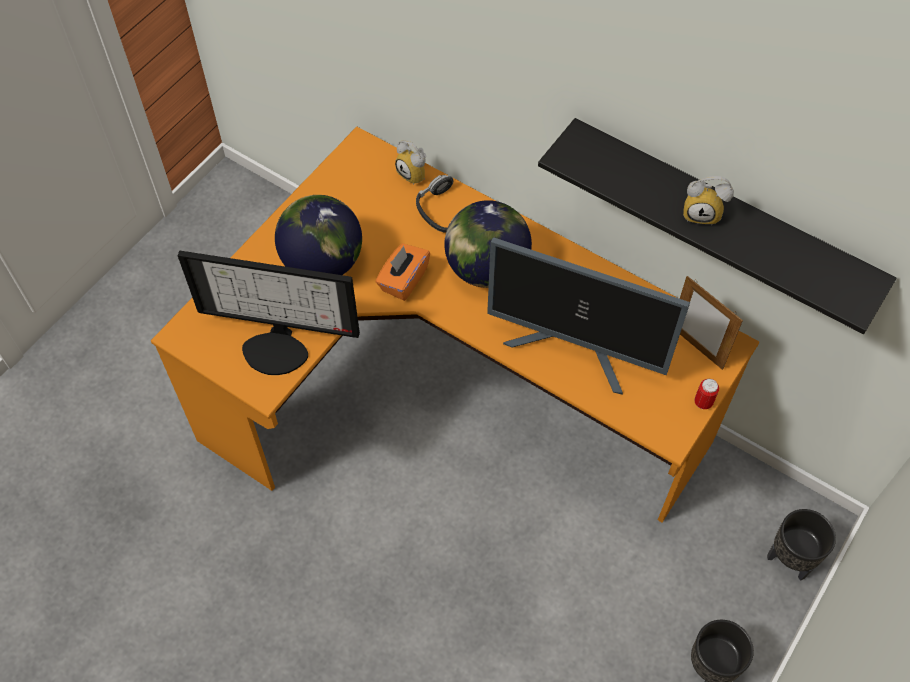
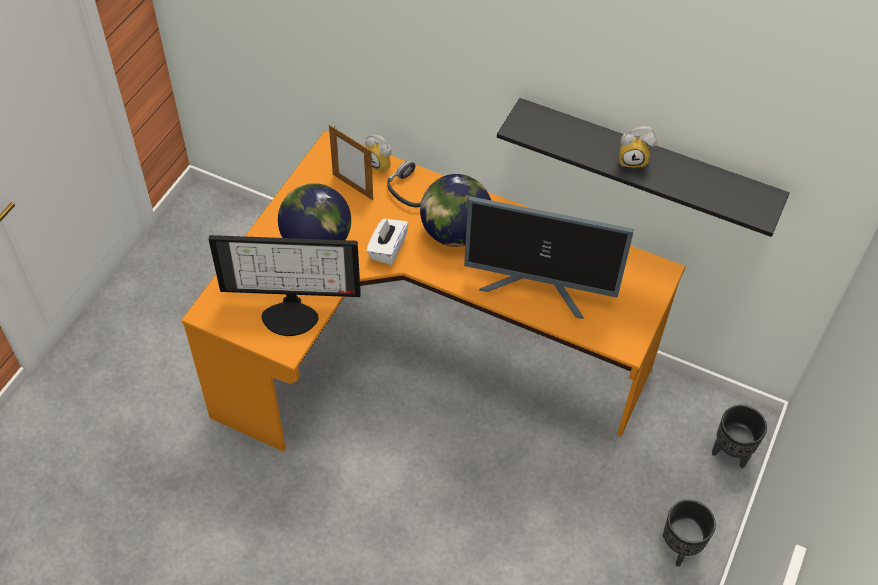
camera: 10 degrees left, 5 degrees down
(403, 280) = (387, 249): orange tissue box -> white tissue box
(696, 347) = (636, 276): picture frame -> picture frame (352, 187)
(703, 402) = (649, 317): can -> none

